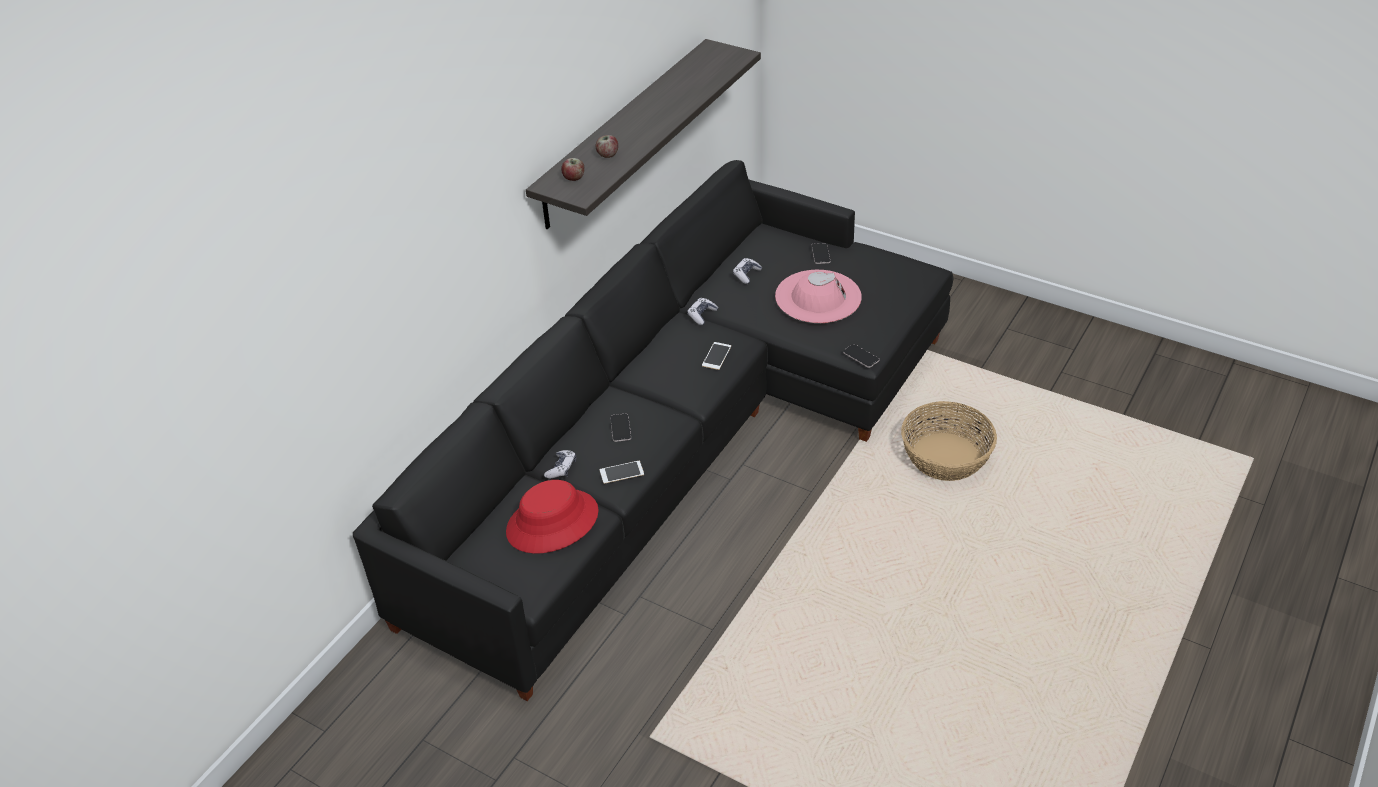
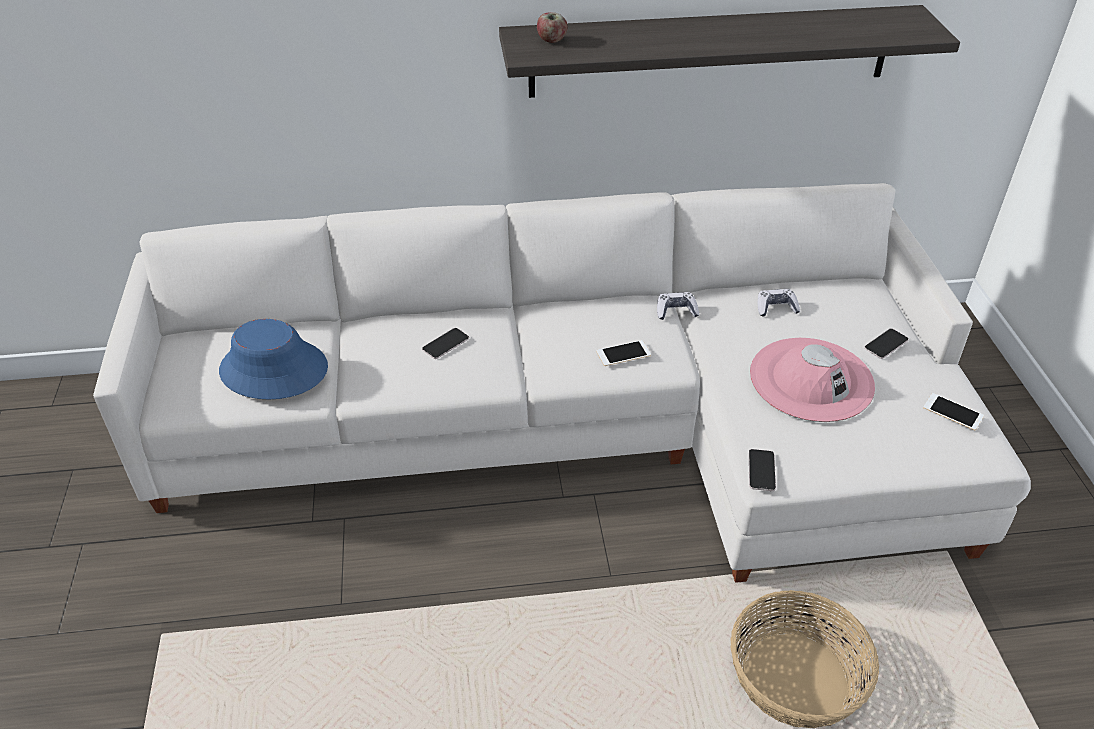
camera: 50 degrees right, 0 degrees up
(552, 522) = (273, 370): red hat -> blue hat
(561, 468) = (354, 336): game controller -> none
(607, 155) = (618, 40): apple -> none
(621, 472) = (383, 379): phone -> phone (953, 412)
(683, 436) = (586, 427): black sofa -> white sofa

